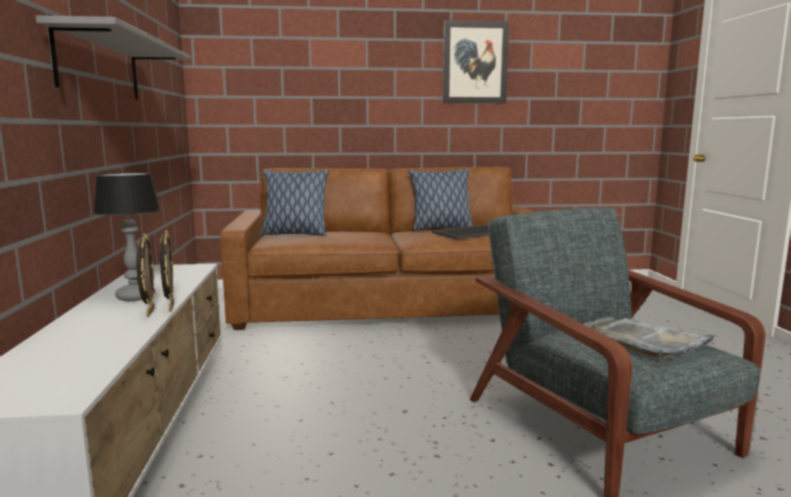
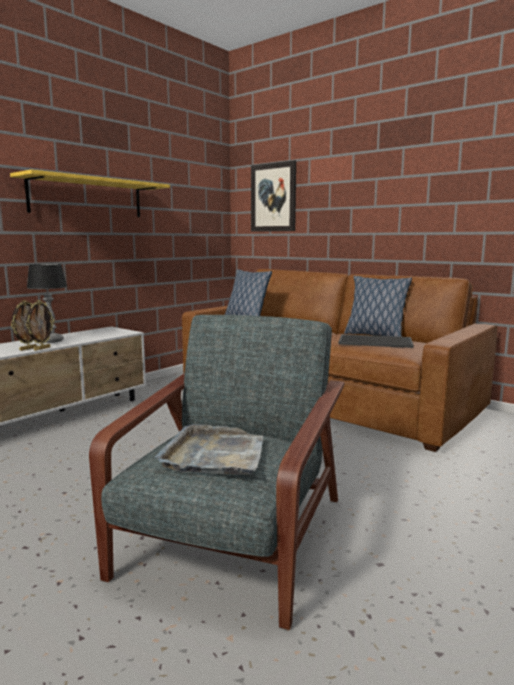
camera: 45 degrees right, 0 degrees up
(100, 66) = (87, 198): grey shelf -> yellow shelf
(475, 63) = (455, 165): picture -> picture (273, 197)

